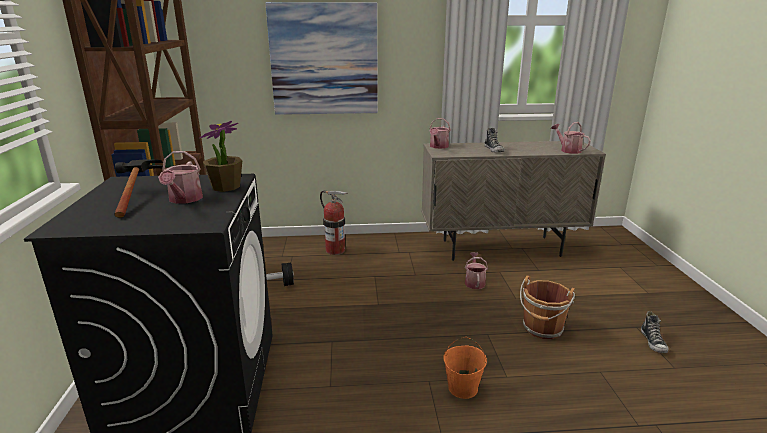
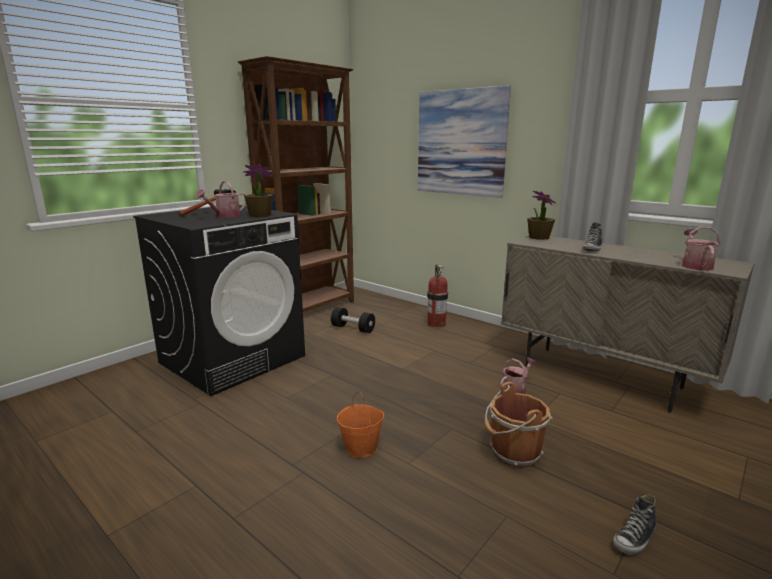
camera: 45 degrees right, 5 degrees down
(438, 147) = (539, 237): watering can -> potted plant

